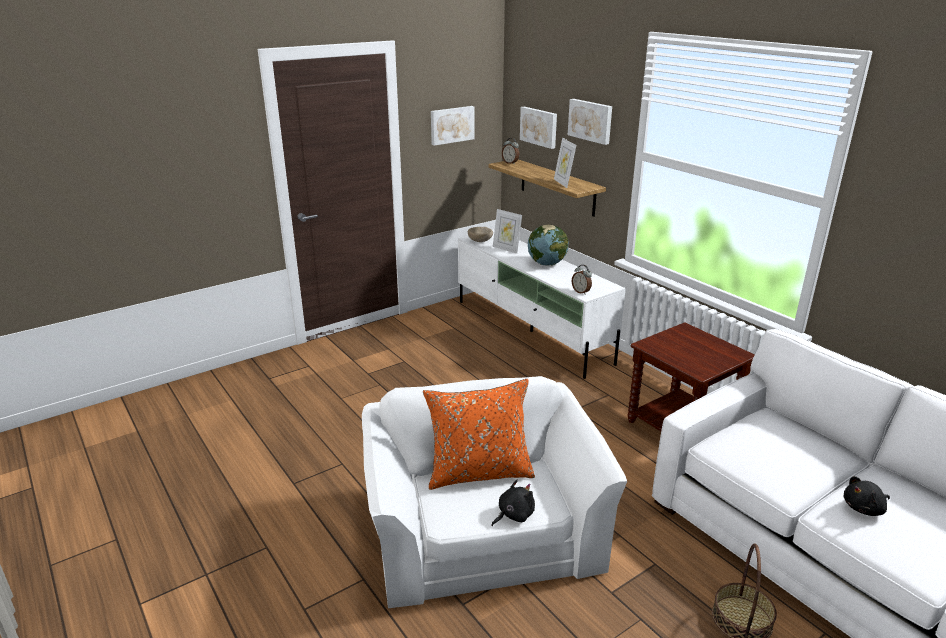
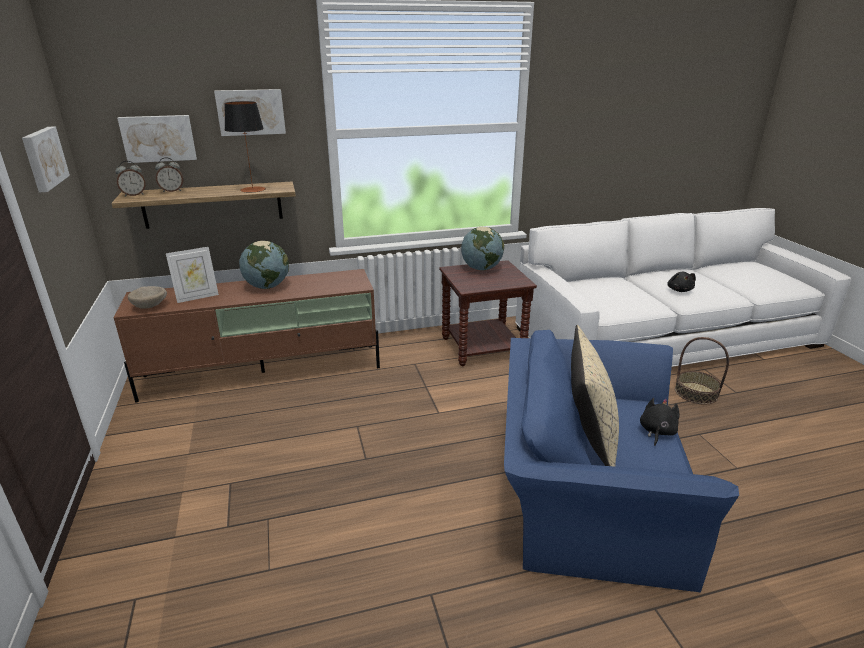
camera: 70 degrees left, 0 degrees up
(479, 473) = (588, 438): orange pillow -> beige pillow
(482, 528) = (585, 491): white armchair -> blue armchair
(513, 515) = (657, 431): black plush toy -> black plush toy turned 45 degrees clockwise
(532, 331) = (264, 372): white tv stand -> brown tv stand
(563, 183) = (252, 189): picture frame -> table lamp
(581, 292) = (351, 286): alarm clock -> alarm clock (172, 191)
(709, 344) = (481, 268): none -> globe

